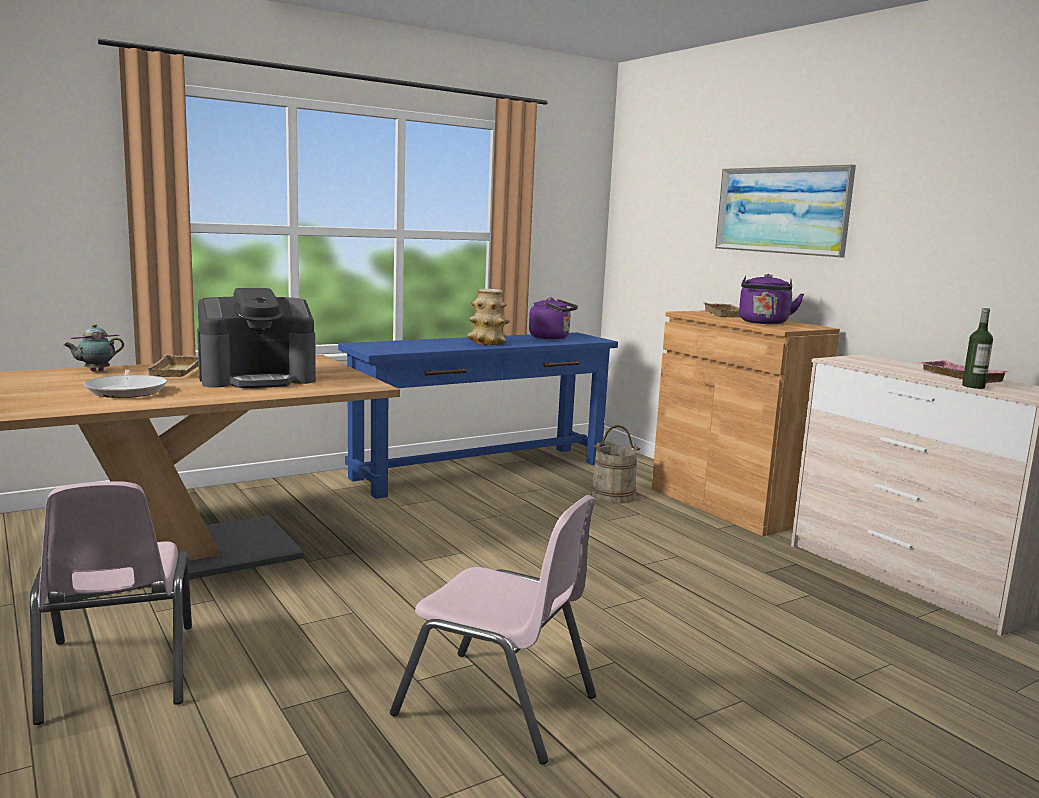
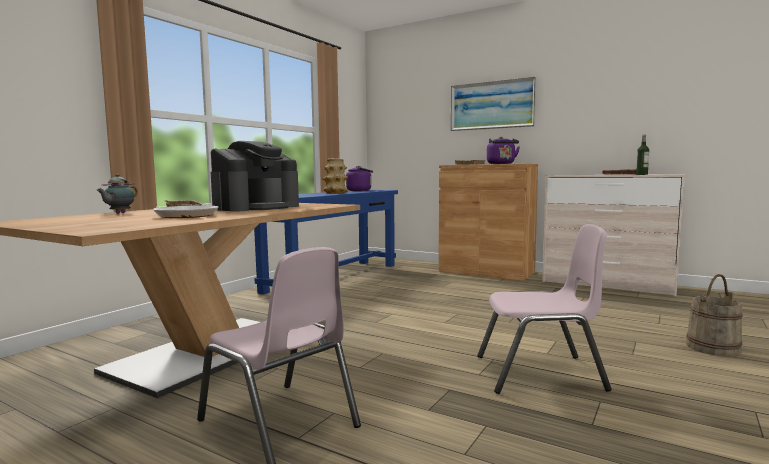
camera: 25 degrees left, 5 degrees down
(613, 496) = (425, 277): beige bucket -> beige bucket (712, 347)

